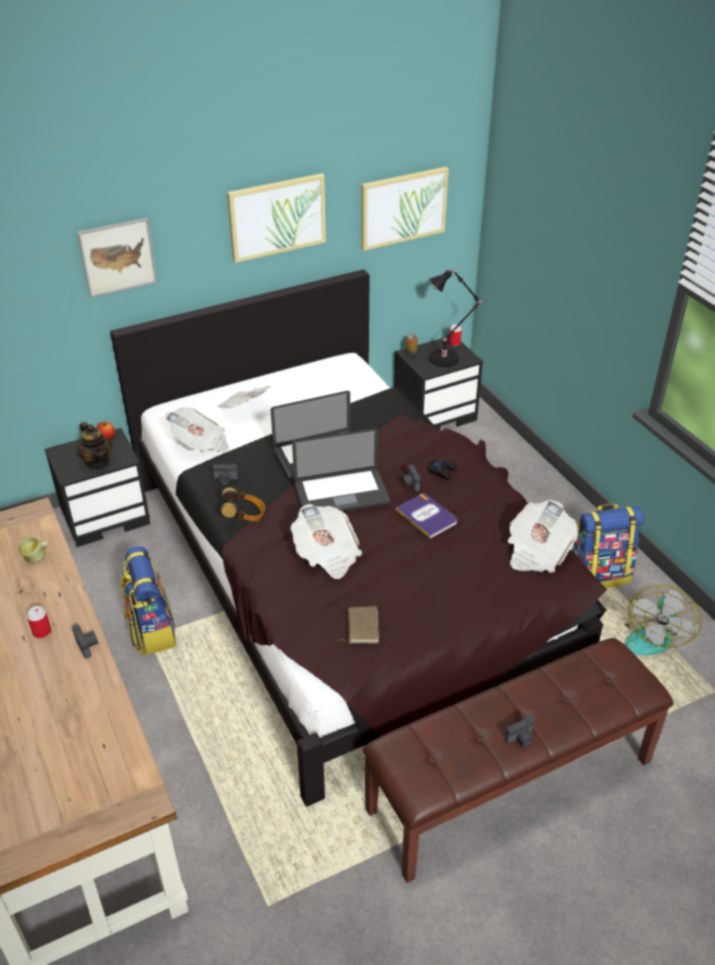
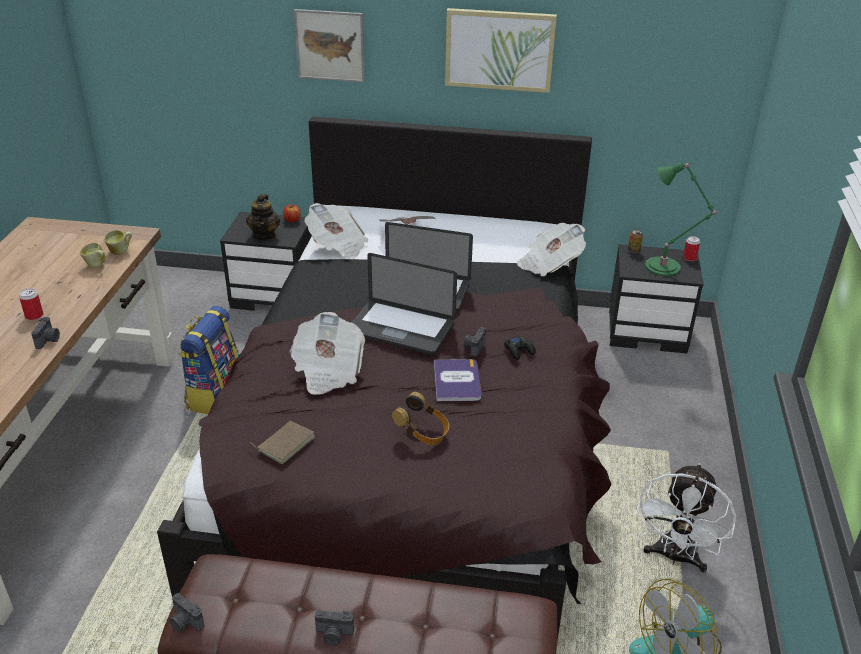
camera: 35 degrees right, 5 degrees down
(42, 535) = (121, 251): none -> mug
(225, 480) = (324, 279): camera -> camera (185, 622)
(244, 516) = (301, 311): headphones -> headphones (423, 433)
(403, 207) = (652, 80): picture -> none
(446, 358) = (665, 267): black table lamp -> green table lamp
(537, 551) = (532, 464): newspaper -> newspaper (549, 264)
(598, 574) = (675, 557): backpack -> white fan

